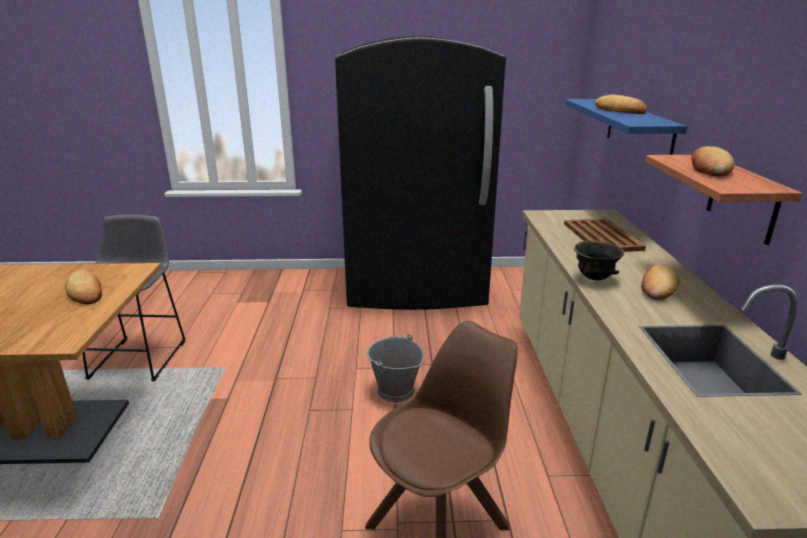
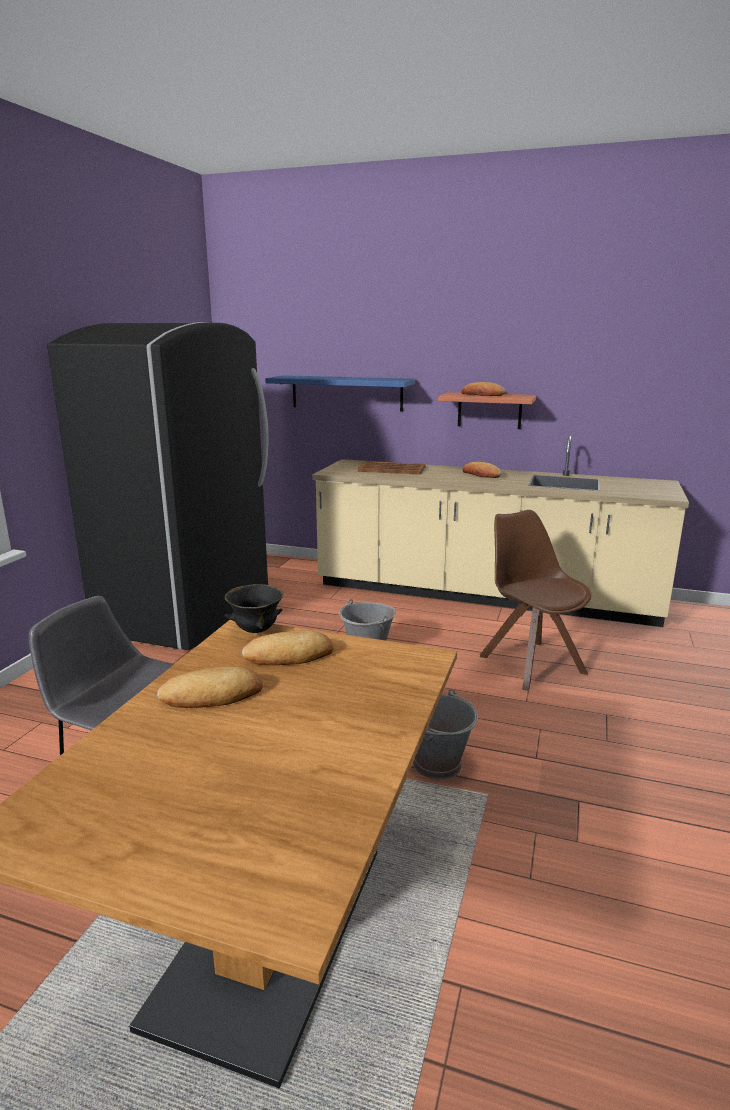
camera: 70 degrees left, 5 degrees down
(207, 475) = (437, 764): none -> grey bucket
(594, 278) = (460, 481): black bowl -> black bowl (255, 631)
(619, 110) = (343, 378): bread -> bread (212, 695)

